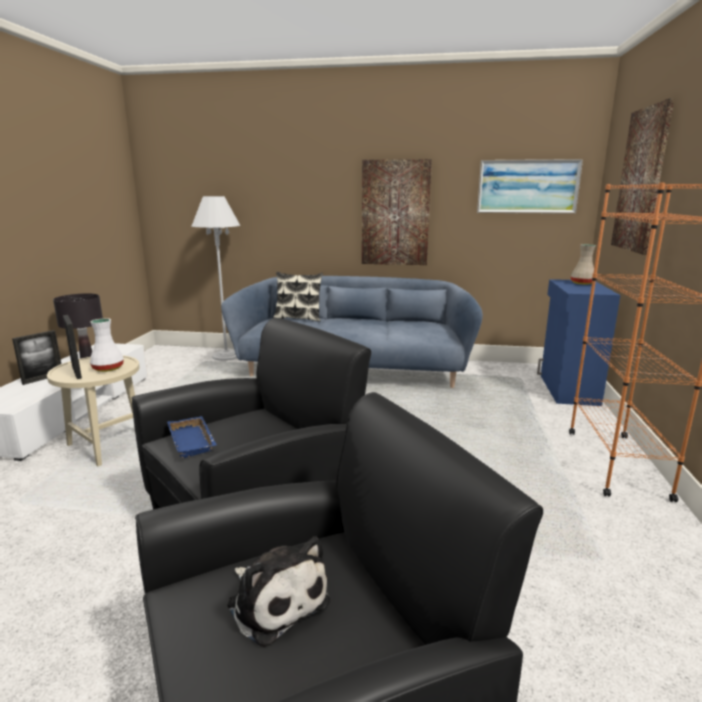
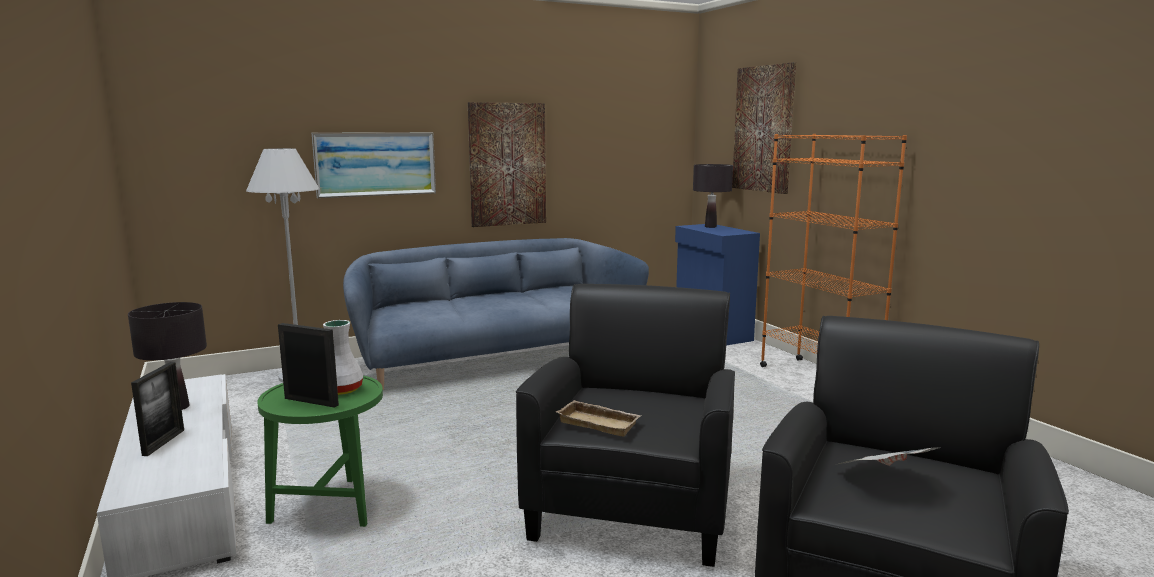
camera: 35 degrees left, 5 degrees down
(107, 446) = (330, 506): beige side table -> green side table
(194, 441) = (600, 423): blue tray -> beige tray
(276, 600) = (882, 479): plush toy -> newspaper
(298, 318) = (420, 304): pillow -> none
(527, 186) = (636, 133): picture -> picture (375, 164)
(582, 283) = (710, 227): beige vase -> black table lamp

